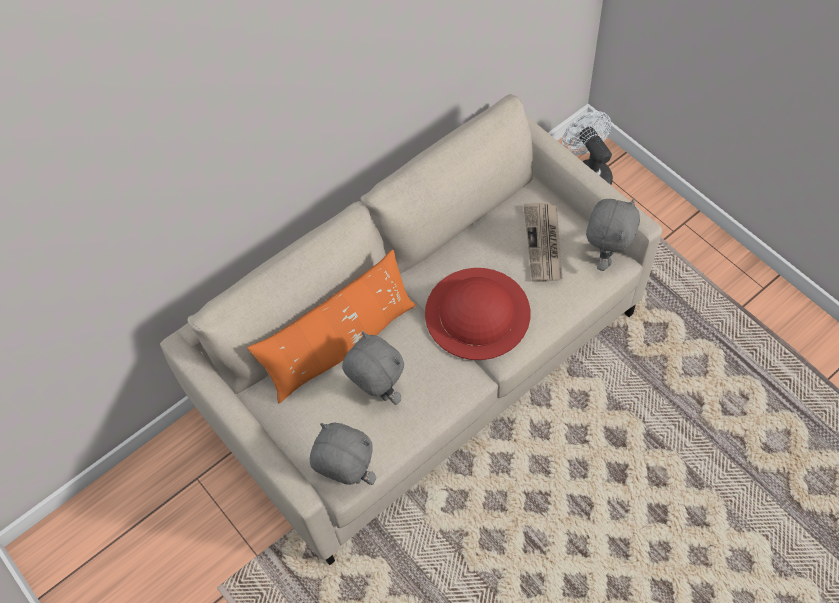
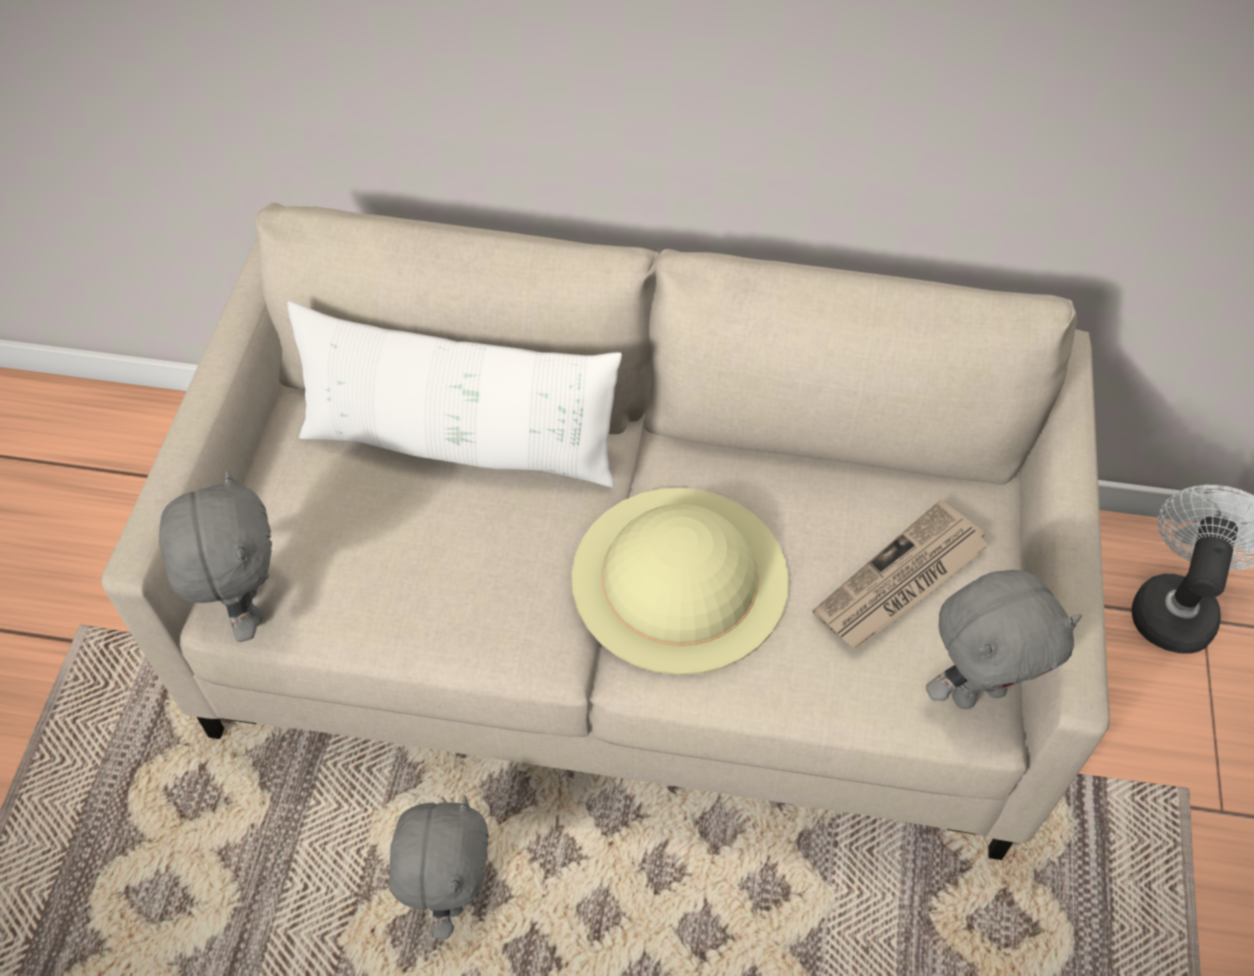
camera: 45 degrees right, 5 degrees down
(341, 345) = (460, 444): orange pillow -> white pillow
(377, 392) = (419, 544): grey plush toy -> grey plush toy (450, 893)
(477, 313) = (680, 577): red hat -> beige hat

